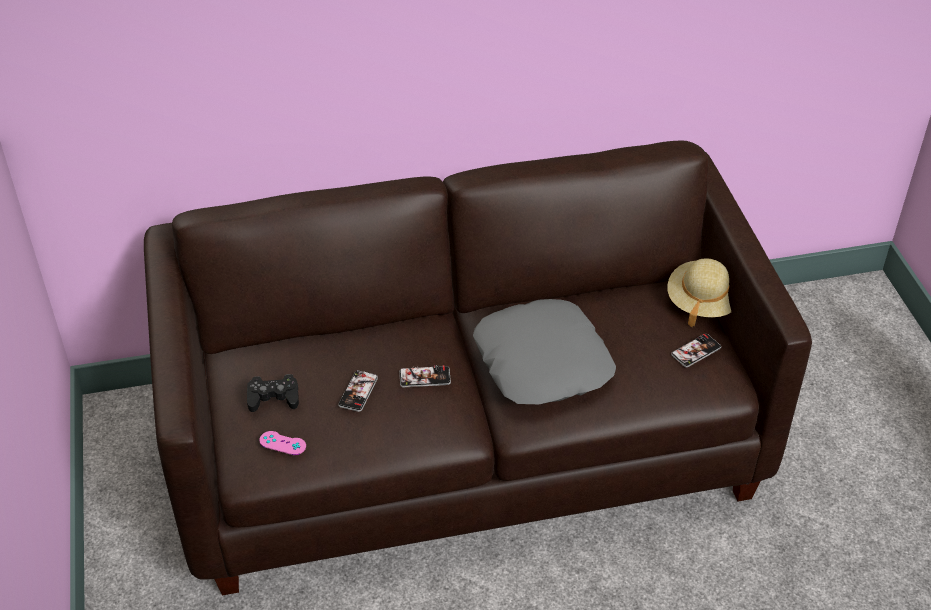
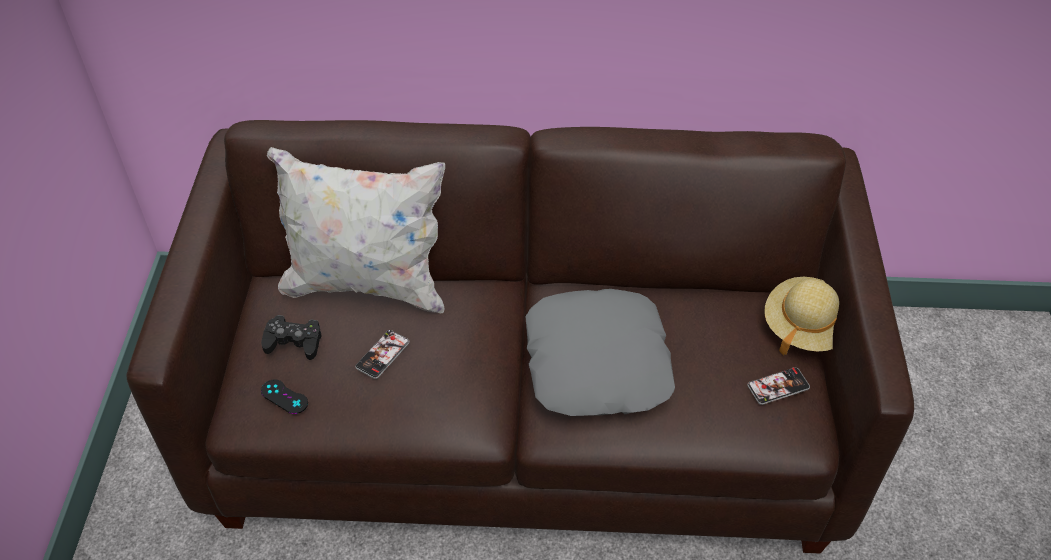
camera: 15 degrees right, 5 degrees up
(282, 443) = (284, 397): pink game controller -> black game controller
(319, 339) = (367, 284): none -> white pillow
(424, 377) = (459, 353): phone -> none

